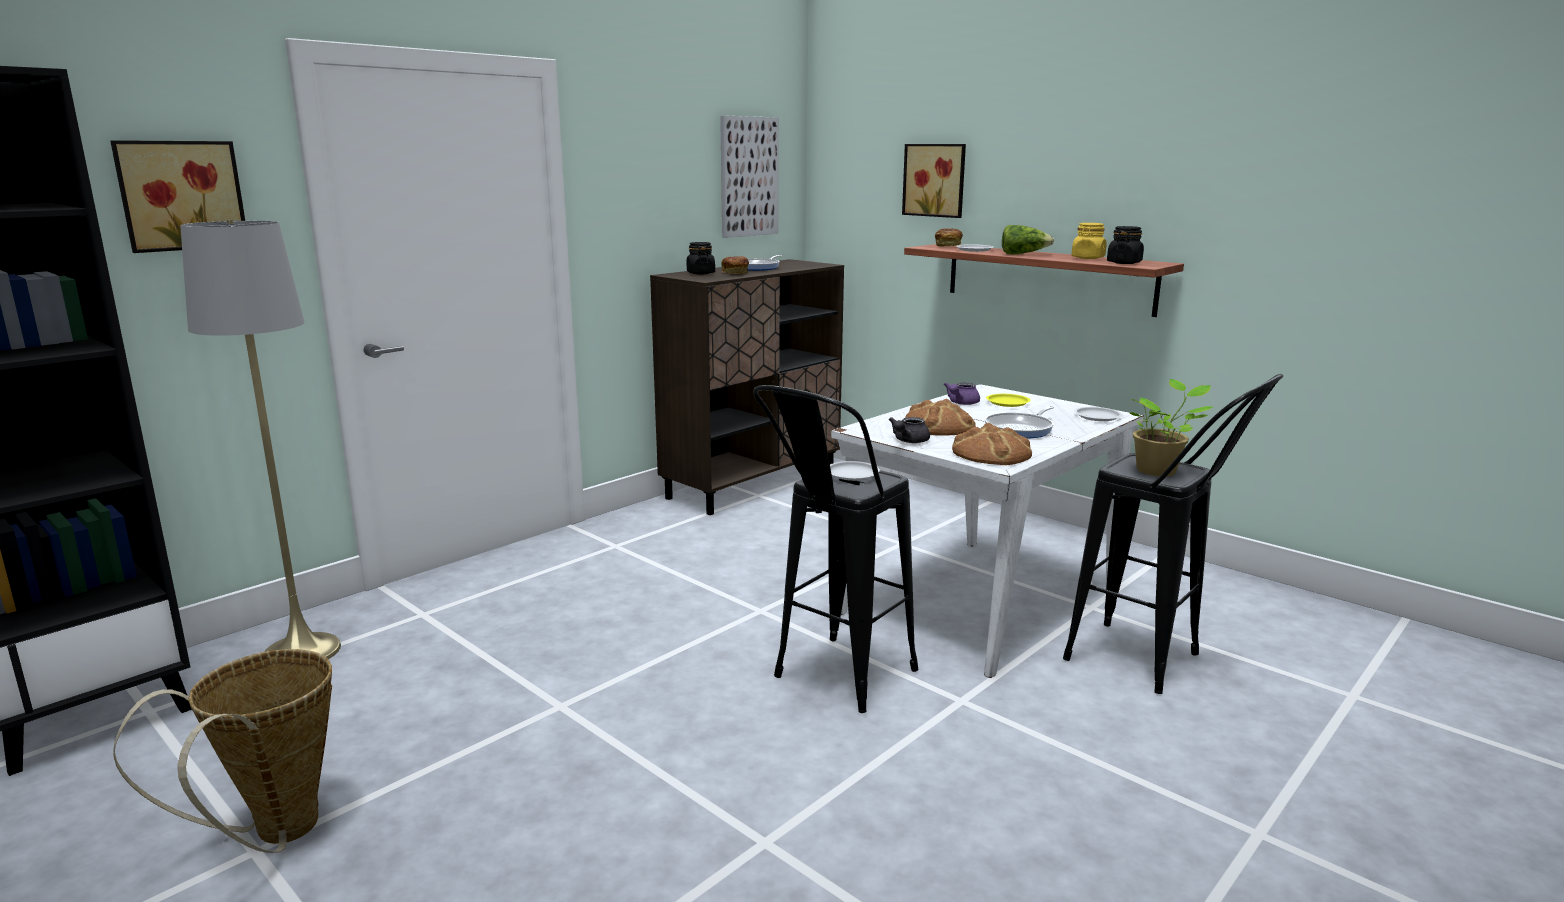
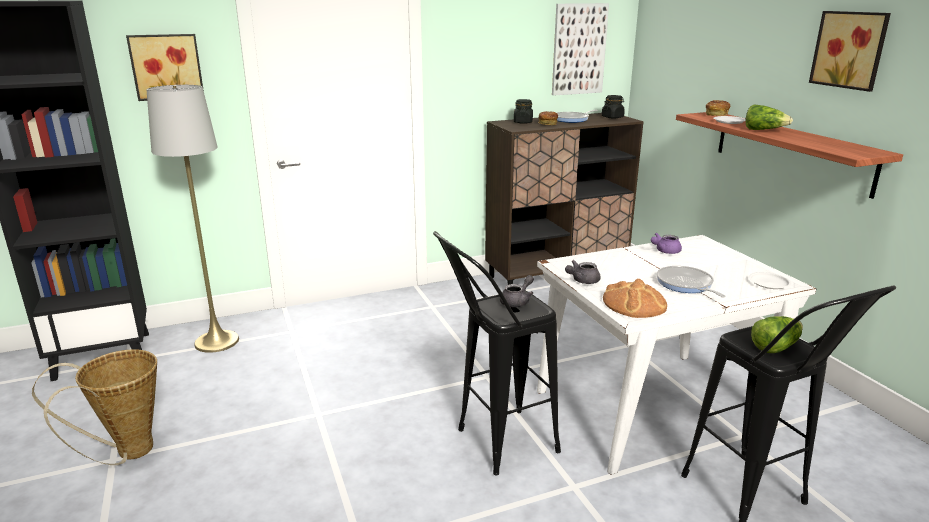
camera: 25 degrees right, 5 degrees up
(852, 474) = (517, 301): white plate -> grey teapot
(935, 180) = (718, 59): picture -> picture (850, 50)
(940, 426) = (623, 270): bread -> none
(1008, 403) = (704, 257): yellow plate -> none
(1021, 429) = (686, 285): frying pan -> frying pan turned 90 degrees clockwise
(1088, 258) = (817, 139): yellow jar -> none
(1124, 263) = (840, 149): black jar -> black jar (612, 117)
(1159, 470) = (775, 346): potted plant -> lettuce

